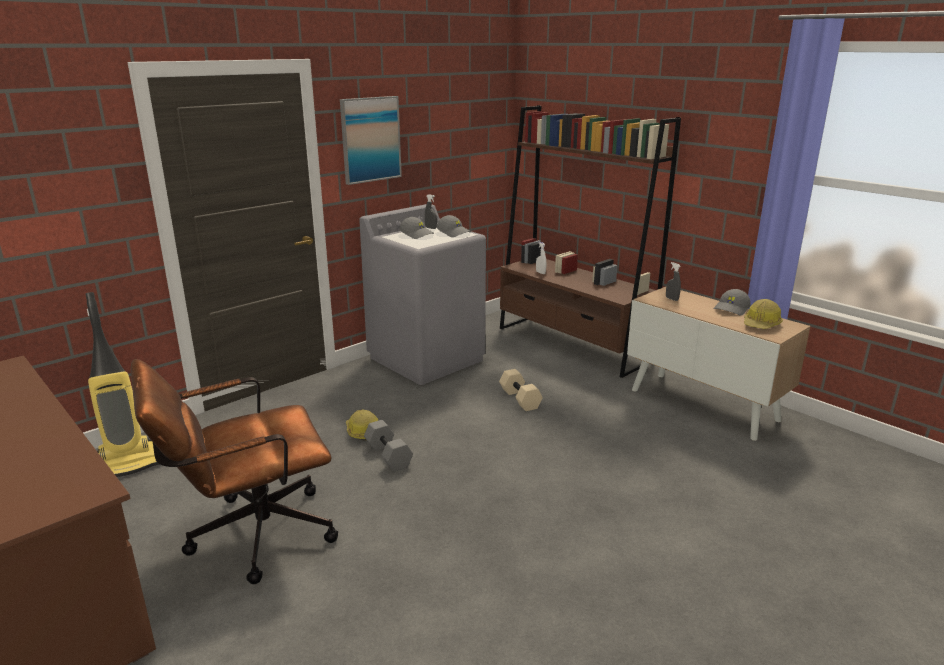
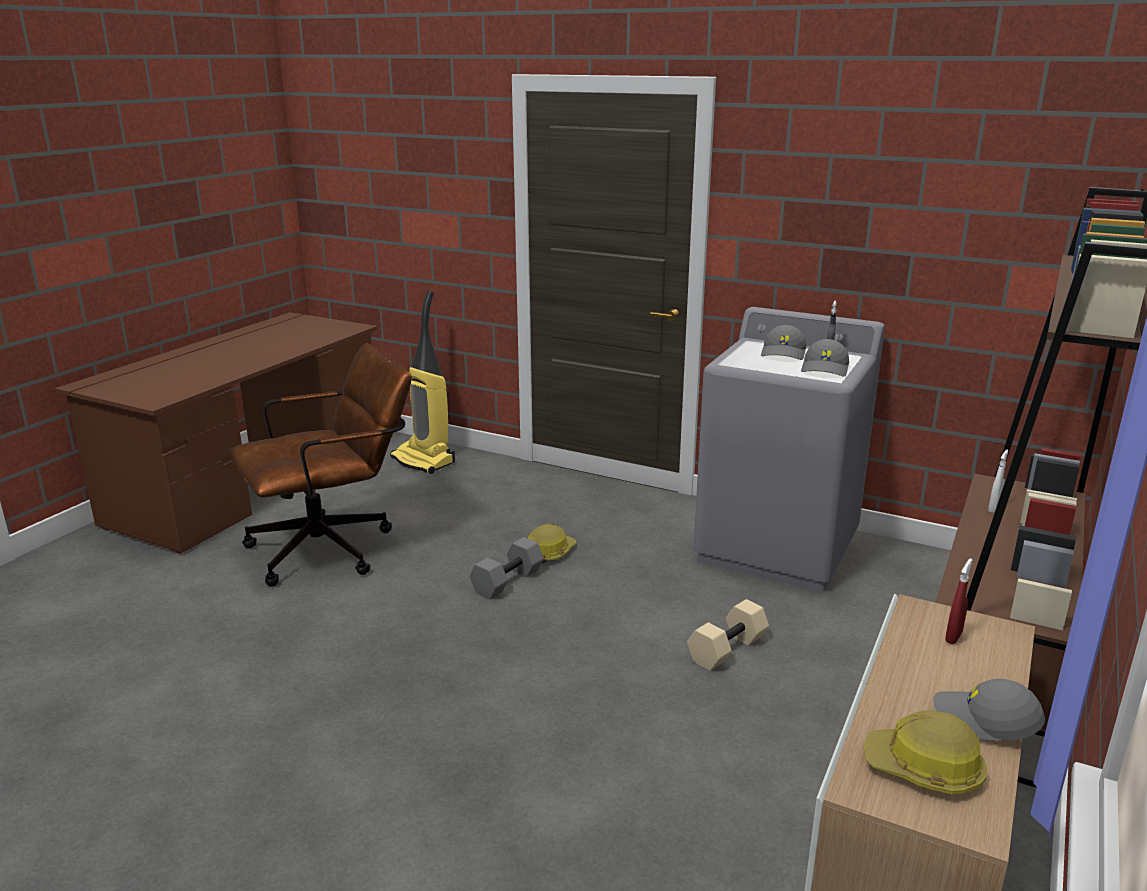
camera: 70 degrees right, 0 degrees up
(249, 536) = (333, 547): brown office chair -> brown office chair turned 105 degrees clockwise
(370, 139) = (795, 200): picture -> none
(671, 299) = (953, 637): grey spray bottle -> red spray bottle

